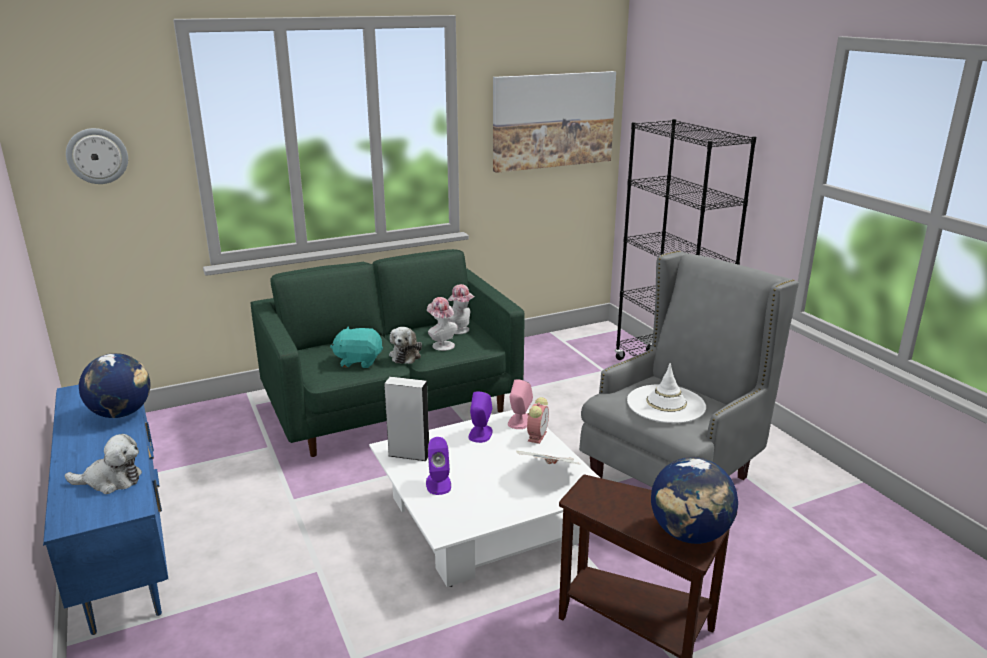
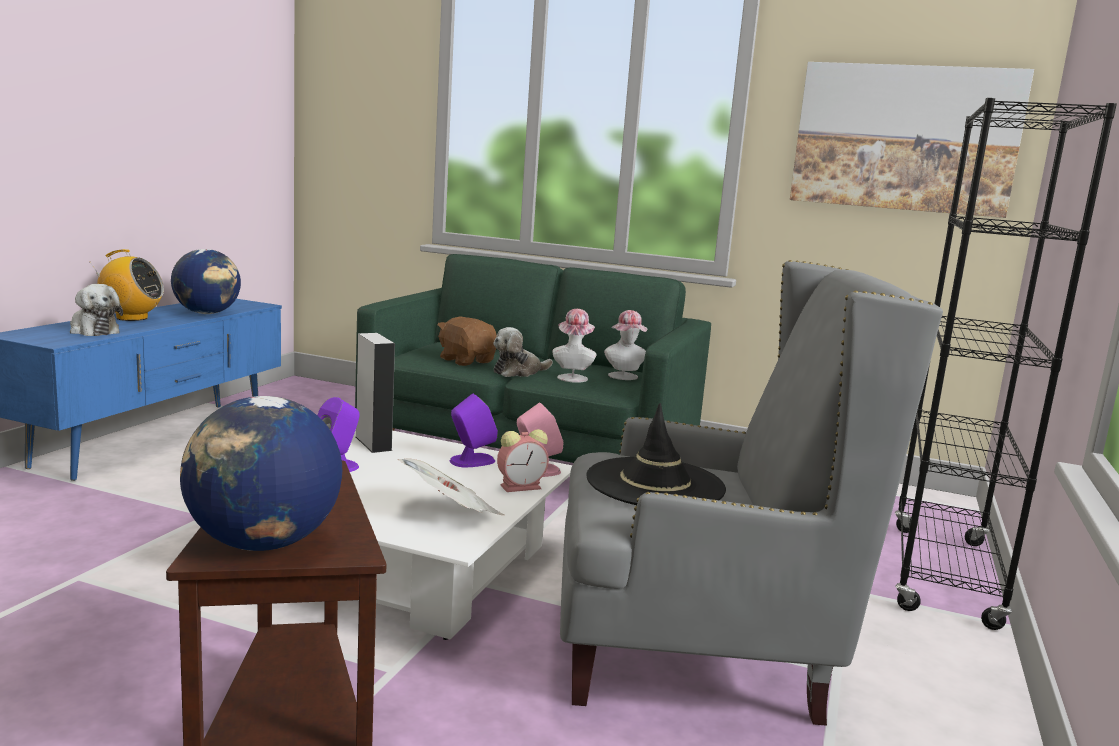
camera: 45 degrees right, 10 degrees down
(85, 452) = (131, 318): none -> radio
(97, 156) = (358, 108): wall clock -> none
(359, 361) = (466, 361): turquoise plush toy -> brown plush toy
(666, 404) = (655, 484): white hat -> black hat

